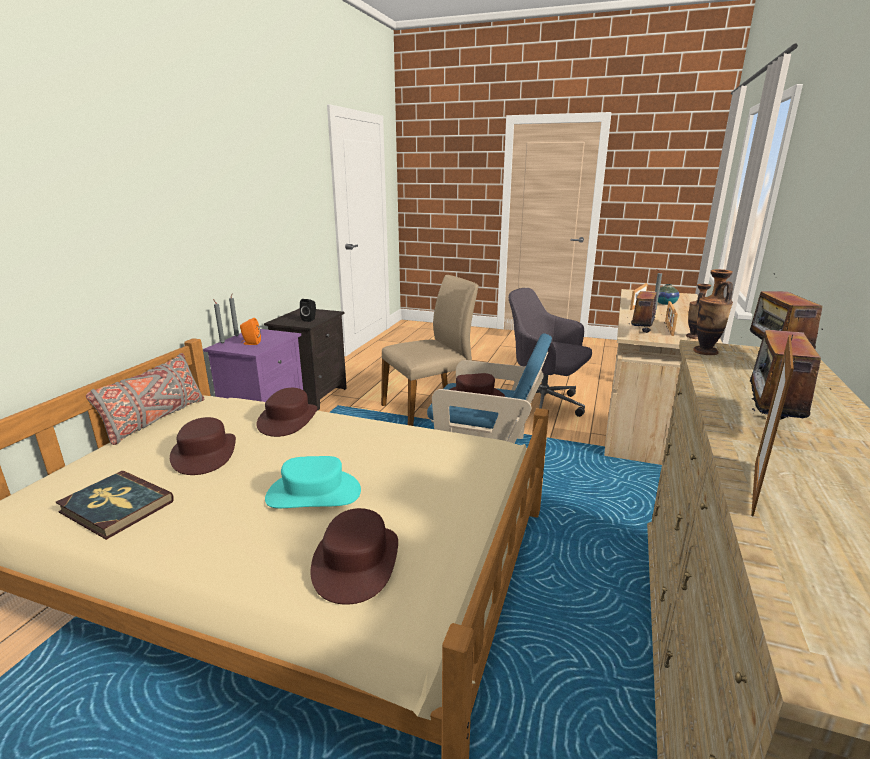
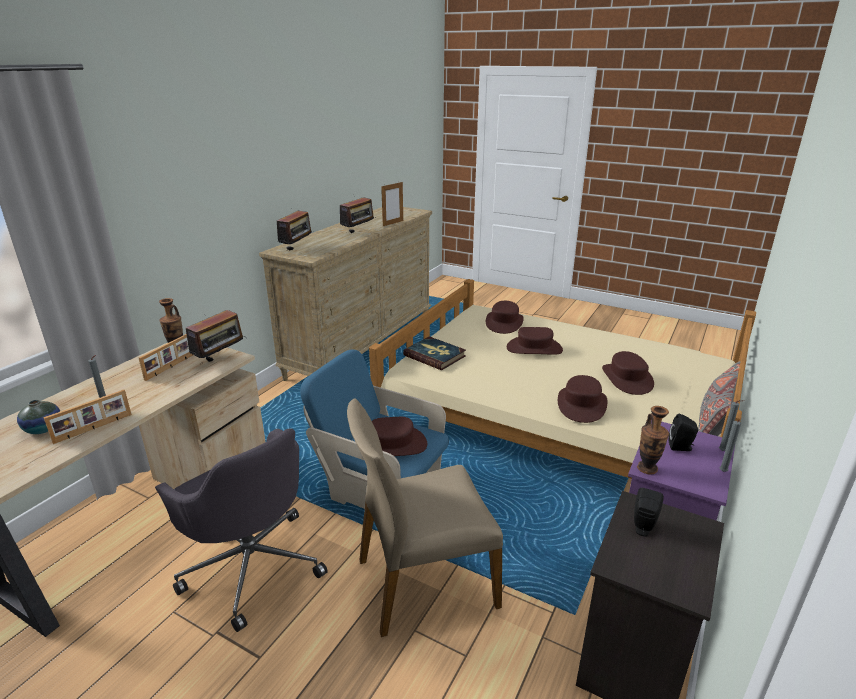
camera: 170 degrees left, 5 degrees up
(116, 507) = (646, 351): book -> book (435, 355)
(251, 343) = (681, 447): orange speaker -> black speaker
(314, 493) = (534, 348): turquoise hat -> brown hat
(705, 352) = (316, 255): vase -> vase (647, 468)

